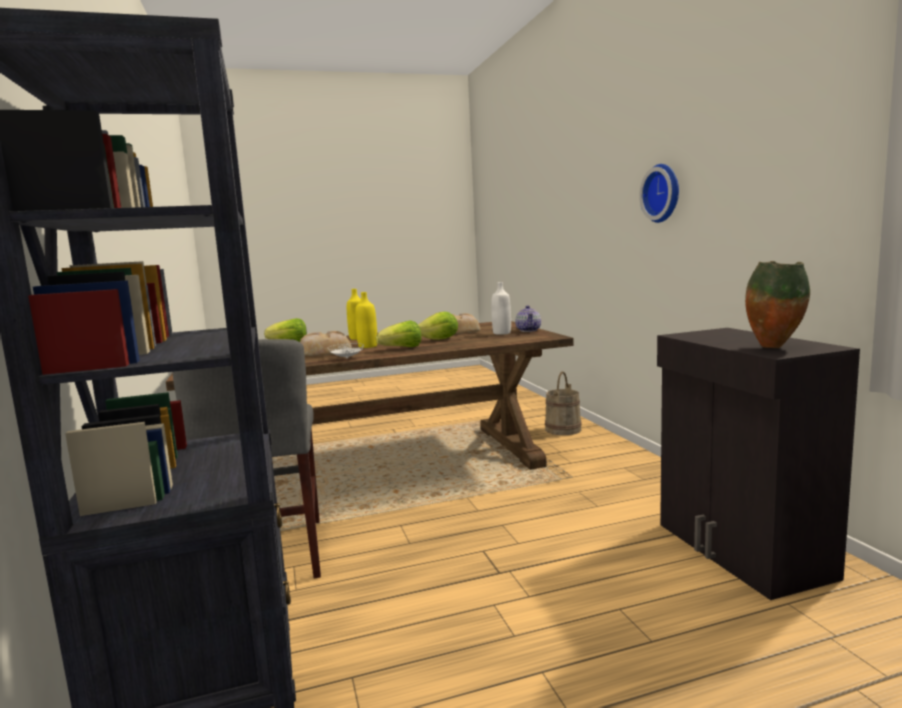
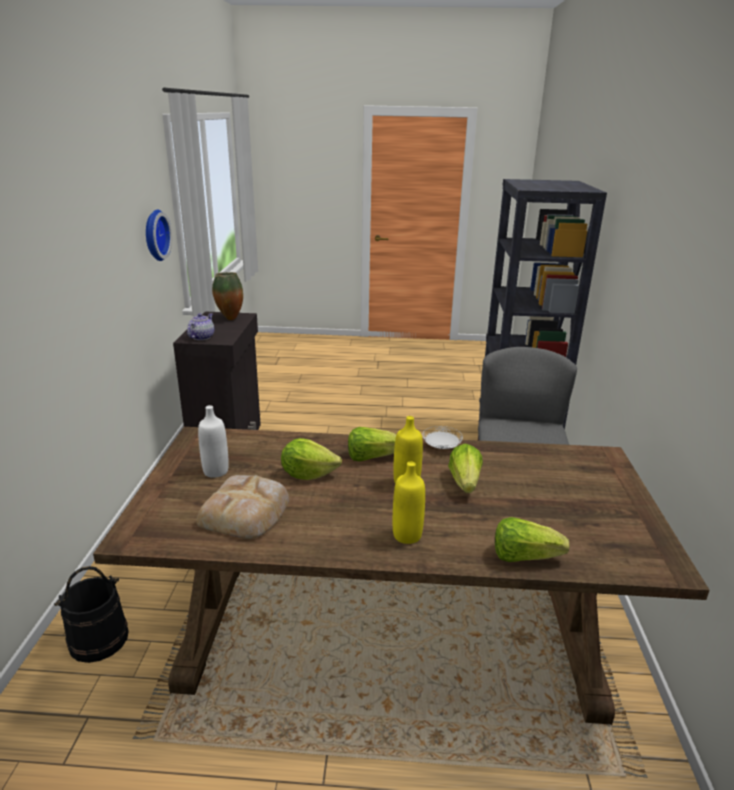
camera: 160 degrees left, 15 degrees up
(324, 351) = (465, 482): bread -> lettuce
(528, 330) = (174, 470): teapot -> teapot (201, 337)
(562, 429) = (98, 639): beige bucket -> black bucket
(663, 193) = (59, 263): wall clock -> wall clock (154, 235)

